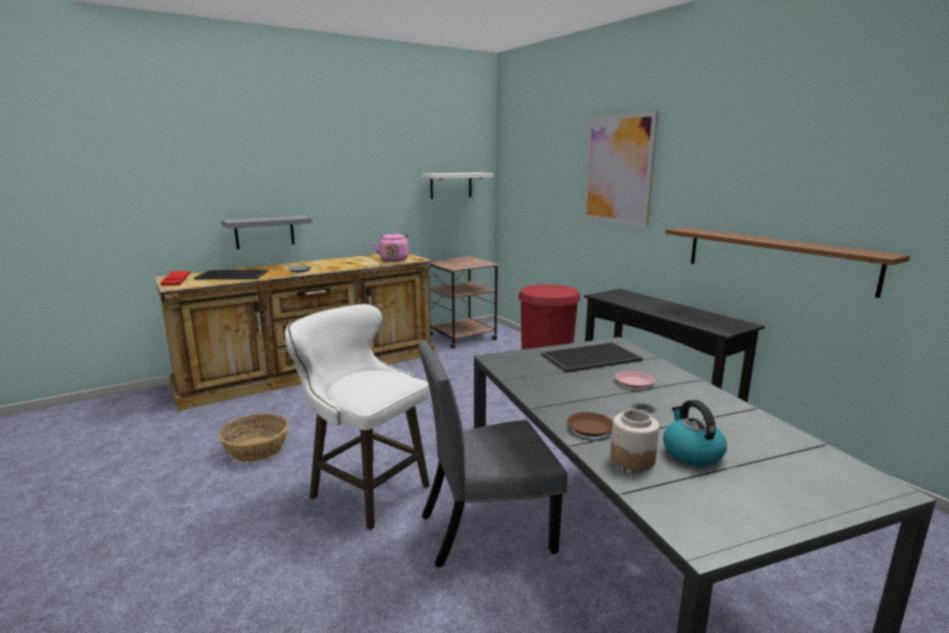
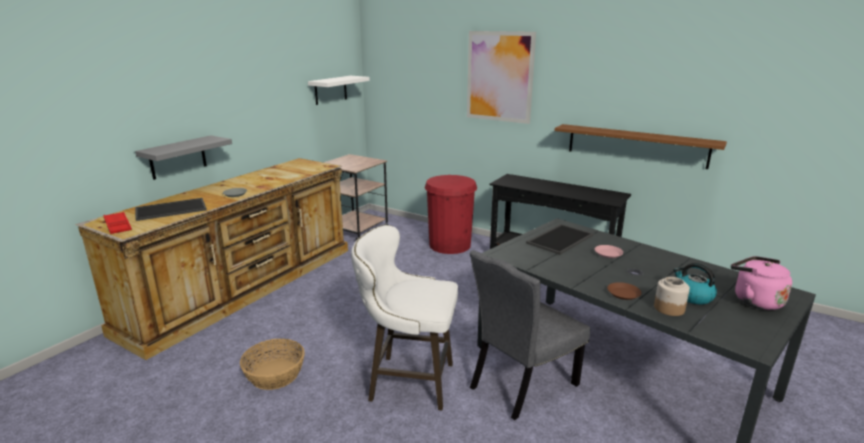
camera: 25 degrees left, 5 degrees up
(394, 259) = (307, 169): pink kettle -> pink kettle (754, 300)

